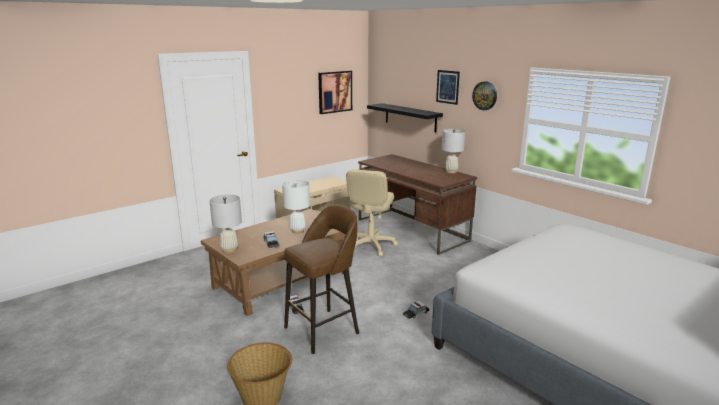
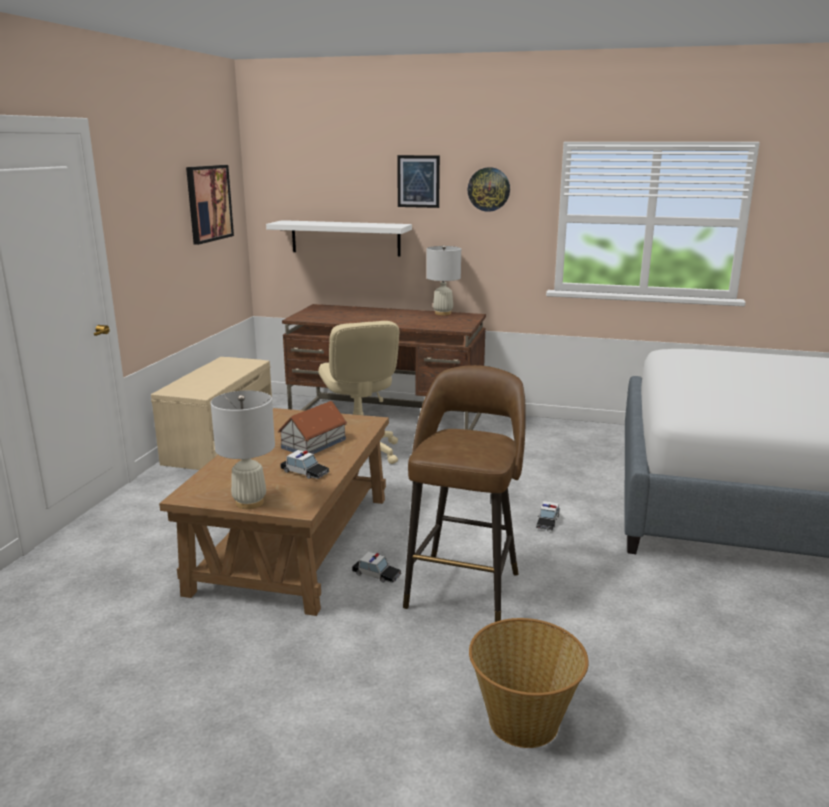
camera: 35 degrees left, 0 degrees up
(298, 231) = (314, 443): white table lamp -> toy house
(410, 117) = (345, 238): black shelf -> white shelf

